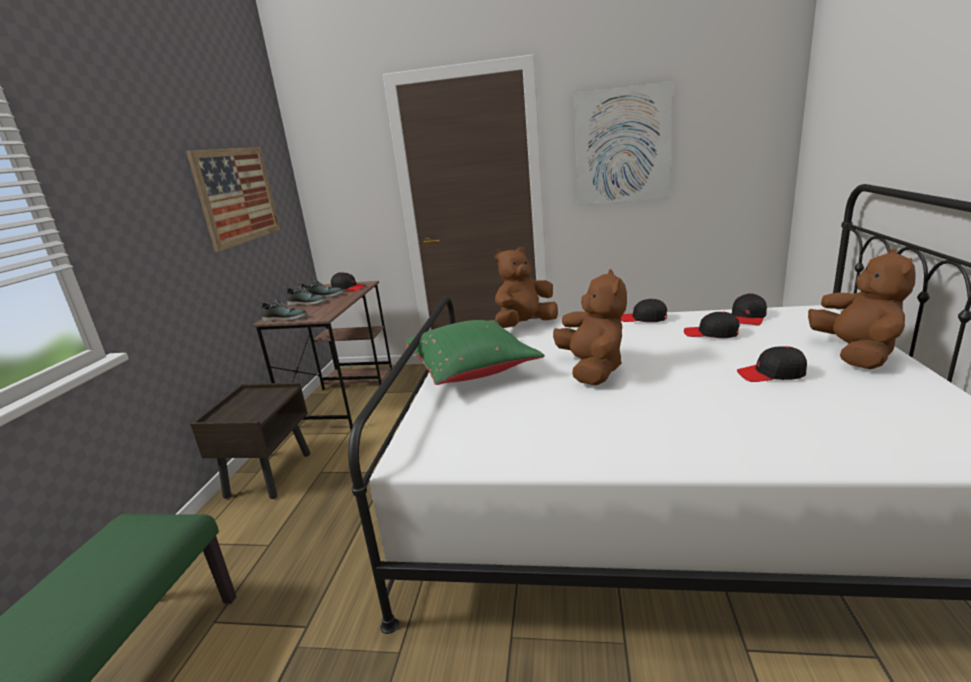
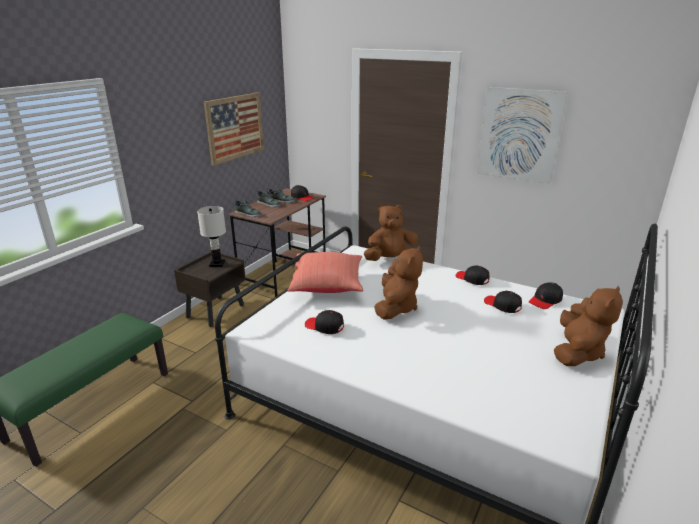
camera: 20 degrees right, 5 degrees up
(259, 398) = (217, 264): none -> white table lamp
(472, 371) = (328, 286): green pillow -> red pillow
(771, 374) = (501, 347): black cap -> black cap (324, 326)

